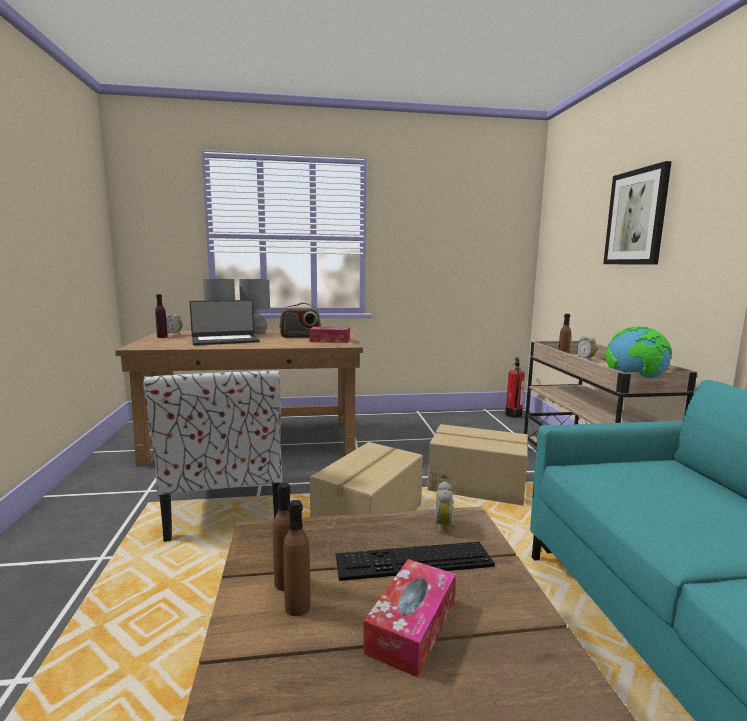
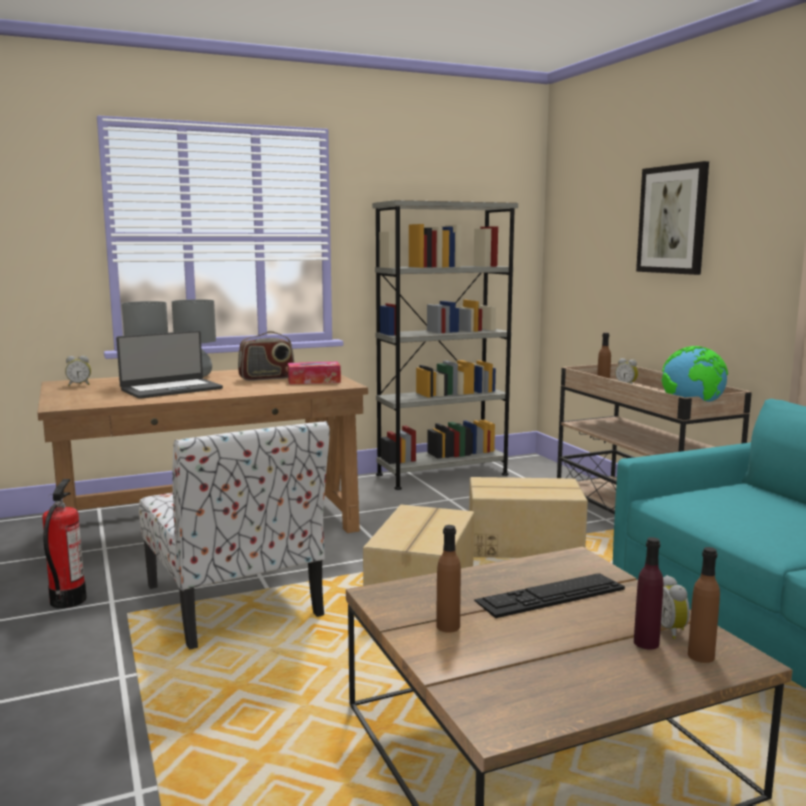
camera: 15 degrees left, 0 degrees up
(162, 337) = (69, 390): purple bottle -> purple bottle (646, 643)
(297, 606) = (475, 640): brown bottle -> brown bottle (701, 656)
(411, 626) = (584, 637): tissue box -> none
(443, 418) = (442, 474): none -> grey bookcase
(445, 526) = (559, 566): alarm clock -> alarm clock (672, 630)
(513, 415) = (526, 463): fire extinguisher -> fire extinguisher (67, 600)

